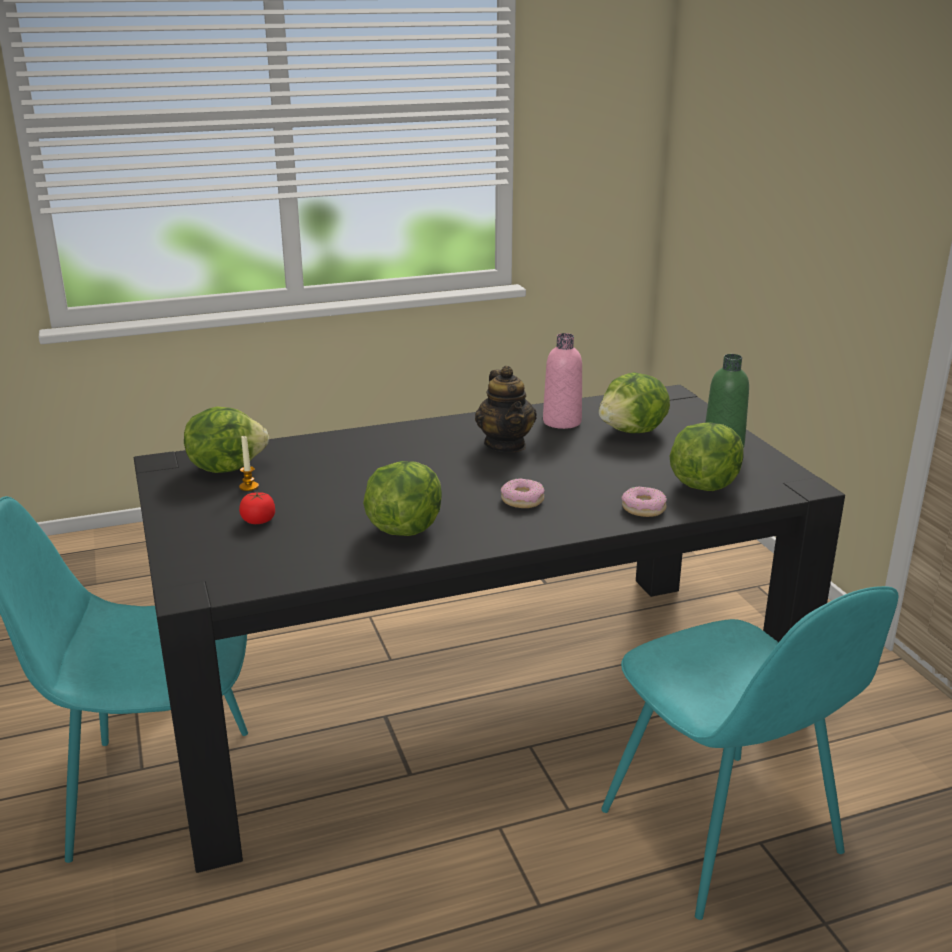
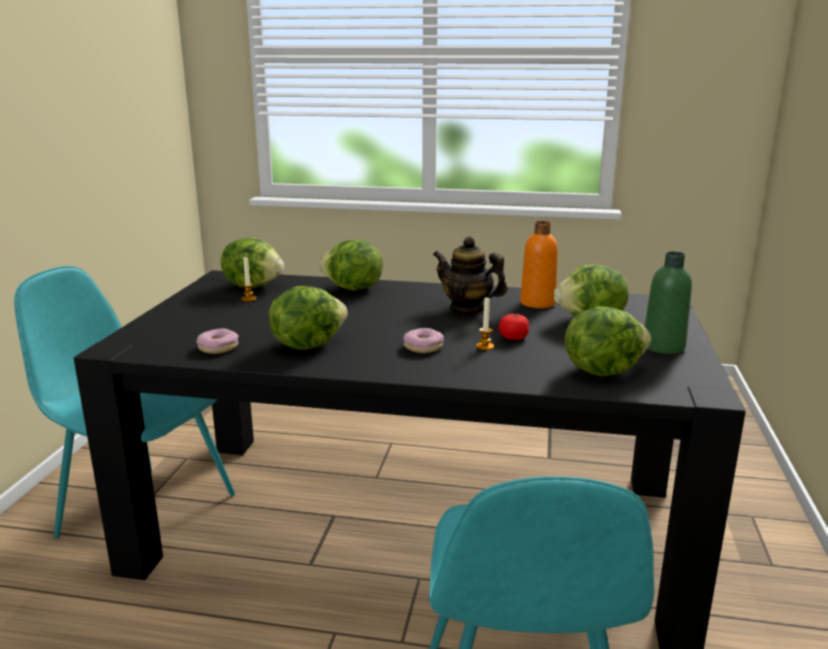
camera: 30 degrees right, 5 degrees down
(258, 520) = (222, 318): tomato -> tomato (513, 337)
(351, 446) = (352, 289): none -> lettuce
(505, 445) = (467, 309): teapot -> teapot turned 105 degrees clockwise
(562, 422) = (537, 303): pink bottle -> orange bottle
(578, 485) = (485, 346): none -> candle
(643, 508) = (517, 375): donut -> donut (218, 347)

